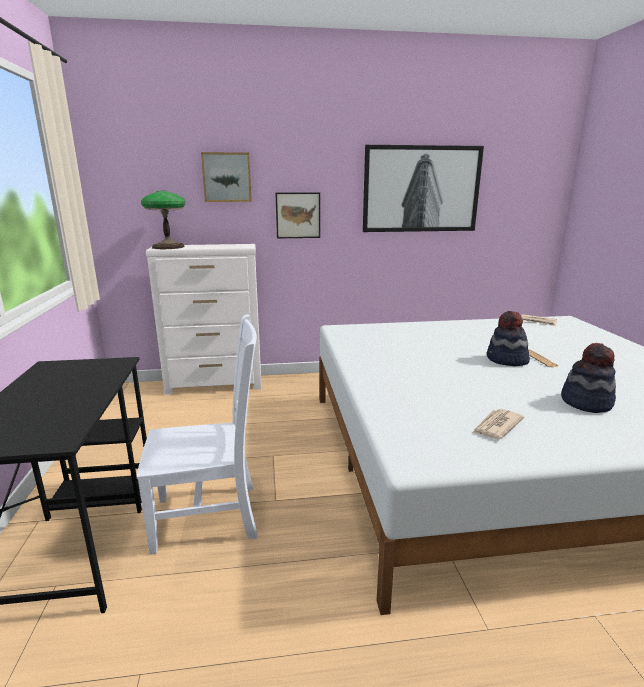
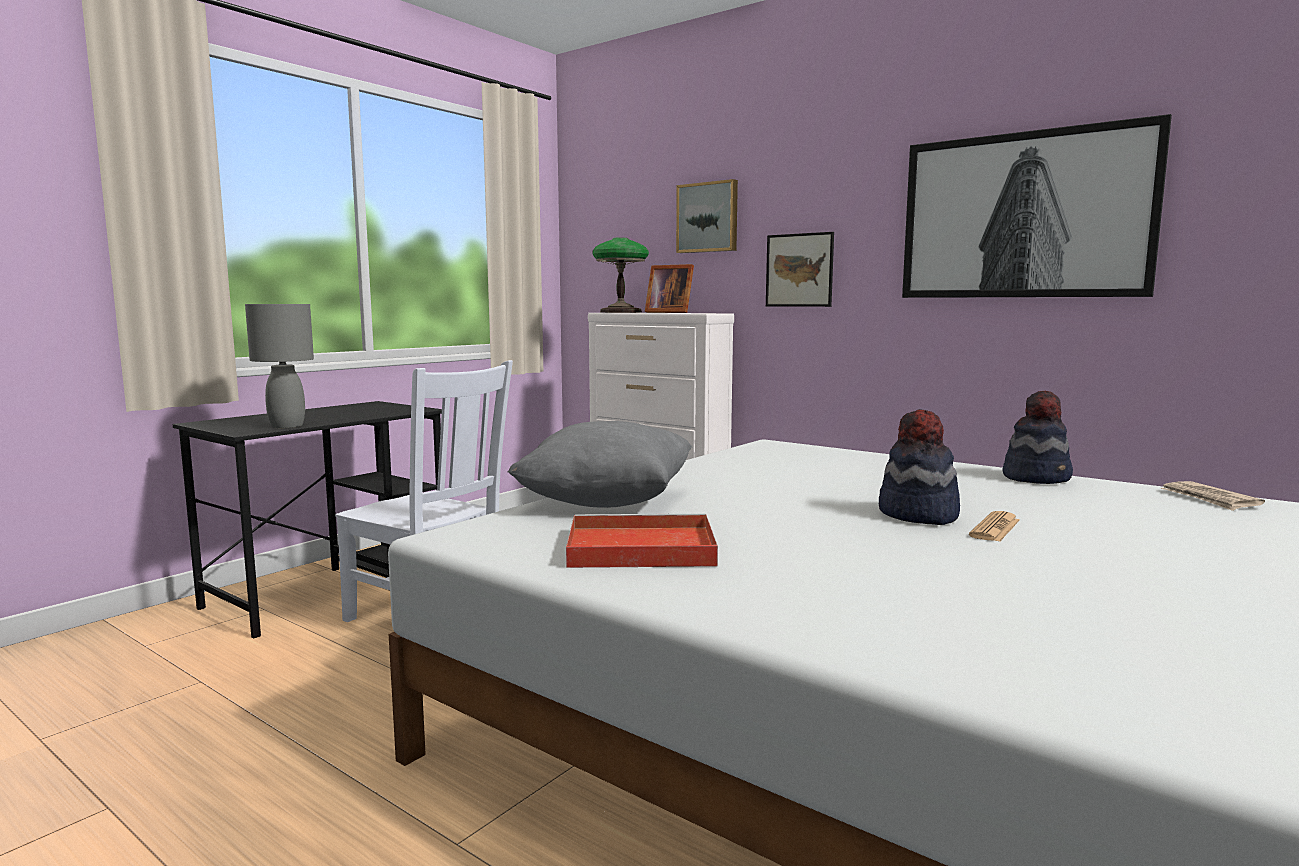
camera: 45 degrees right, 10 degrees down
(75, 419) = (287, 426): none -> grey table lamp
(210, 245) = (669, 312): none -> picture frame
(398, 400) = (607, 502): none -> grey pillow
(496, 426) = (637, 548): newspaper -> red tray
(586, 402) = (873, 577): hat -> hat (1037, 478)

